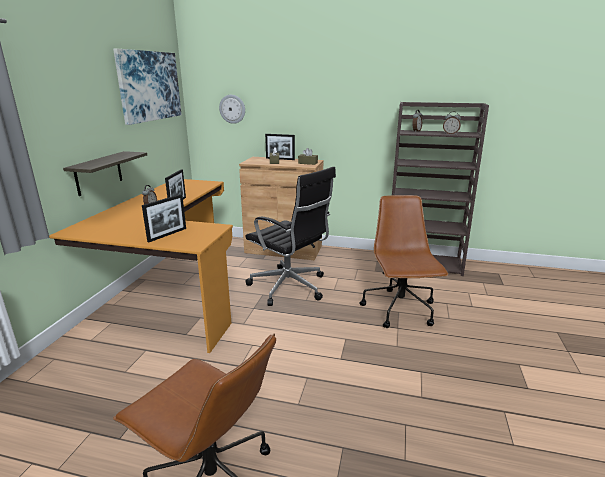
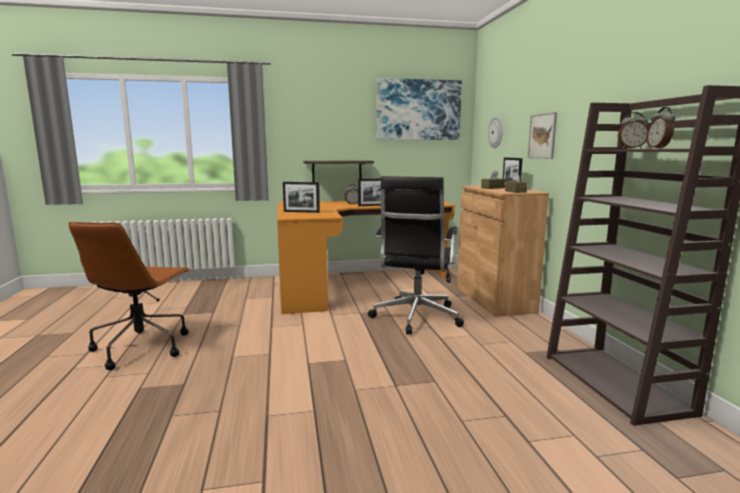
camera: 65 degrees right, 10 degrees down
(306, 116) = (542, 136): none -> picture
(400, 310) = (440, 382): brown office chair -> none

